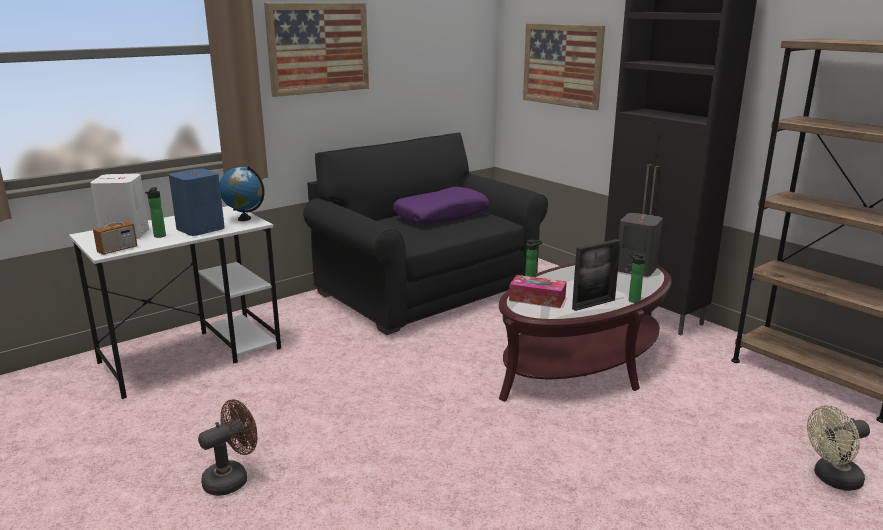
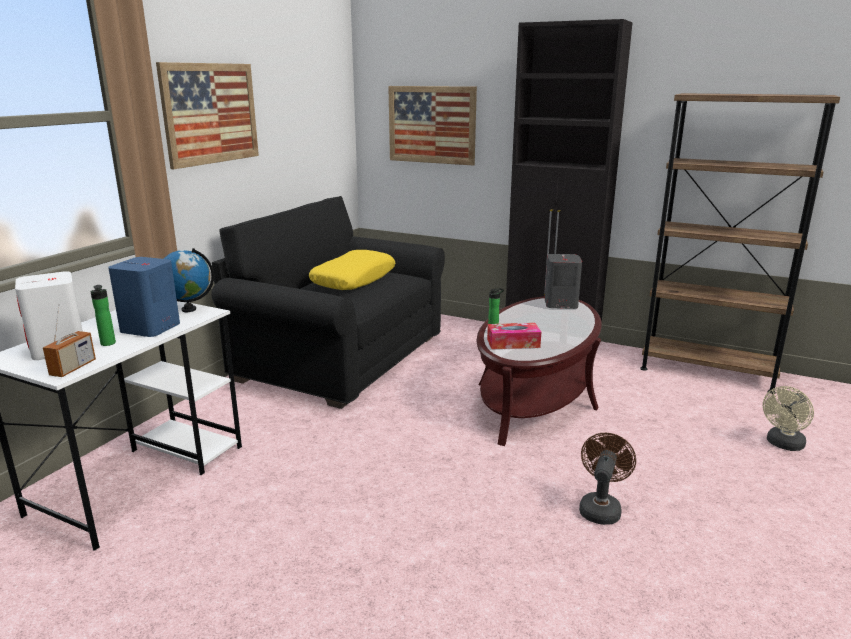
camera: 25 degrees left, 0 degrees up
(232, 478) = (312, 598): brown fan -> brown fan (600, 508)
(441, 215) = (353, 280): purple pillow -> yellow pillow
(593, 304) = (562, 339): picture frame -> none
(632, 300) = (587, 330): bottle -> none

